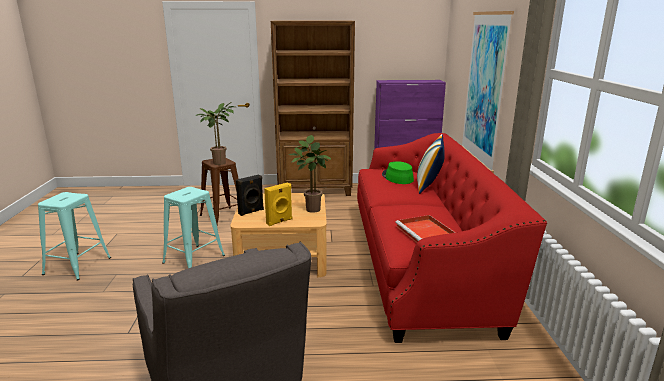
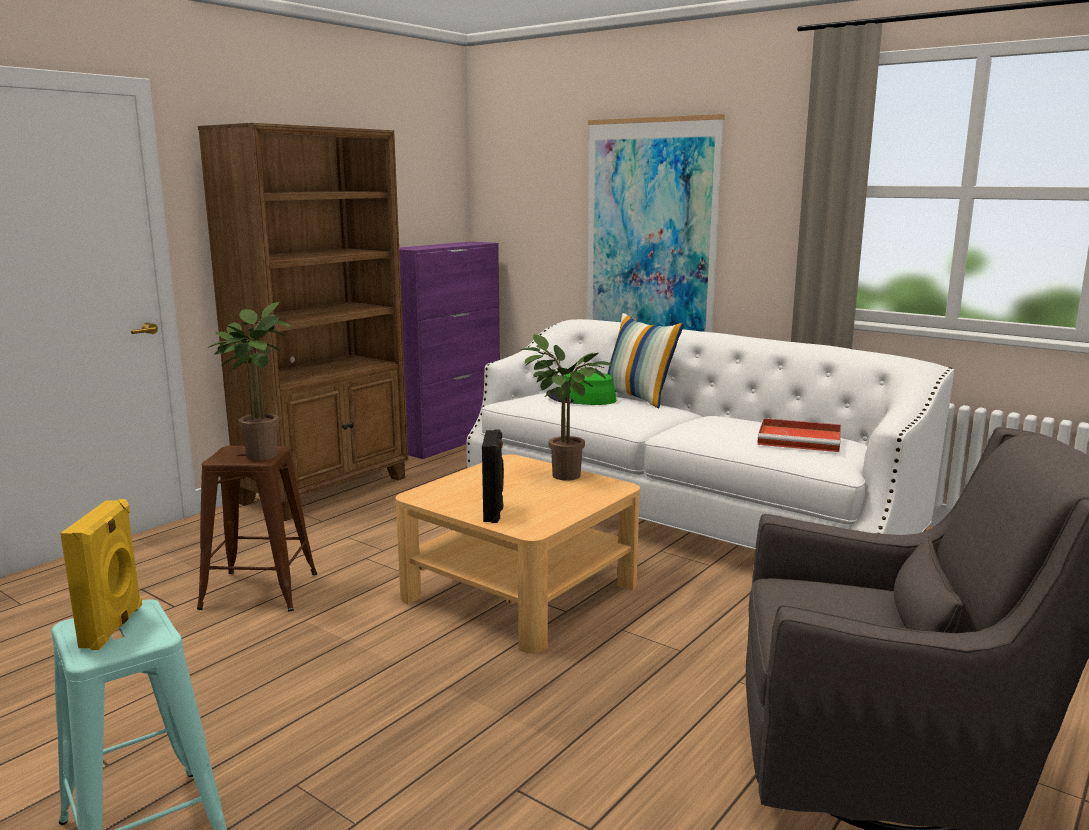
camera: 50 degrees left, 5 degrees down
(194, 259) = (390, 672): turquoise stool -> none
(279, 222) = (576, 505): yellow speaker -> yellow speaker (114, 627)
(420, 260) = (684, 515): red sofa -> white sofa

